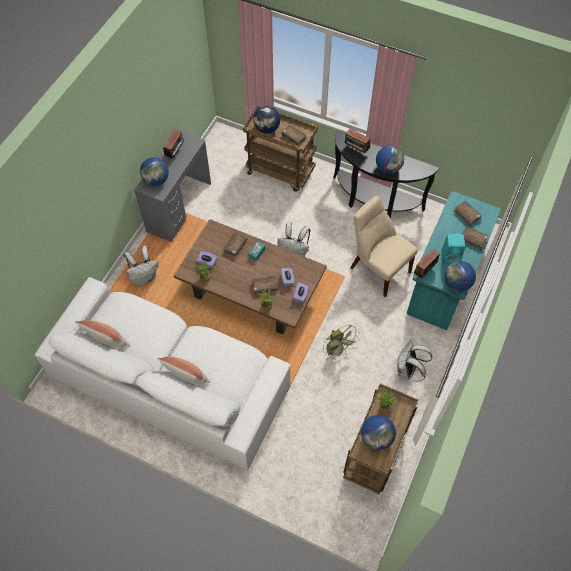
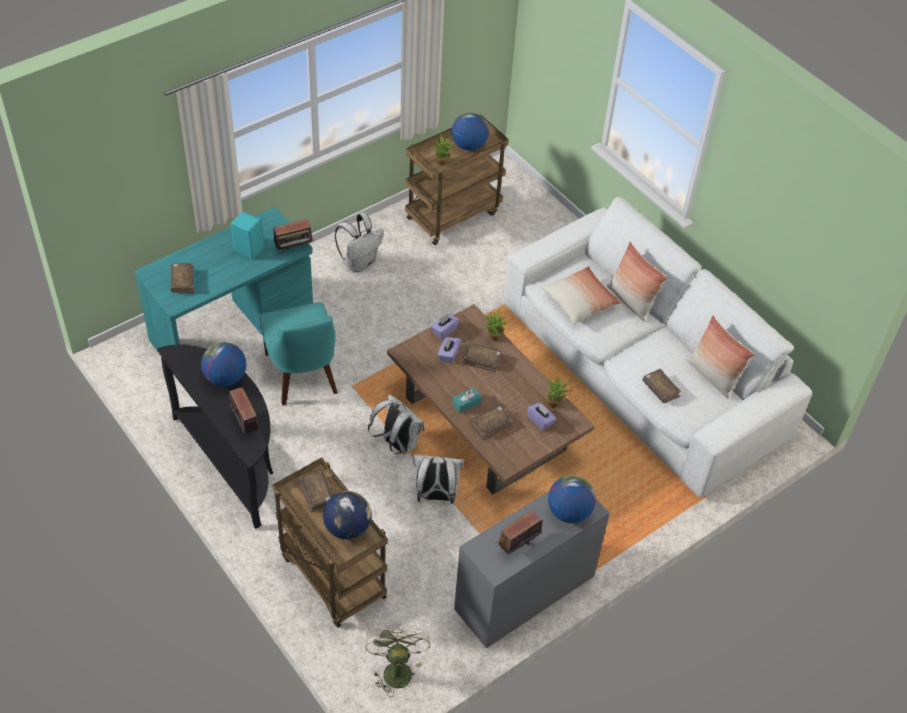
camera: 155 degrees left, 10 degrees down
(144, 277) = (623, 508): white backpack -> white backpack (436, 495)
(222, 357) = (579, 302): none -> pillow
(338, 351) = (423, 314): green fan -> green fan (395, 668)
(378, 268) = (302, 376): beige chair -> turquoise chair
(457, 284) = (269, 222): globe -> none
(473, 239) = (204, 254): brown book -> brown book (660, 389)

